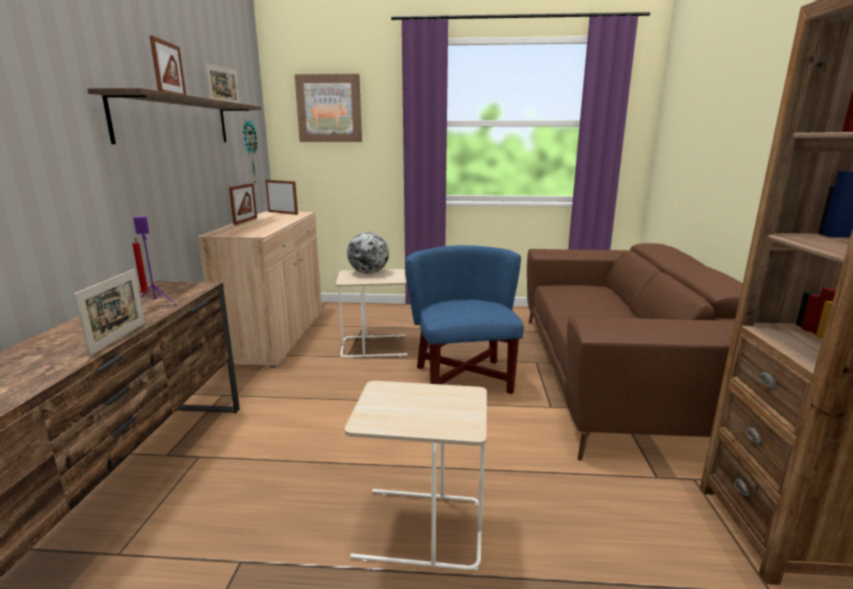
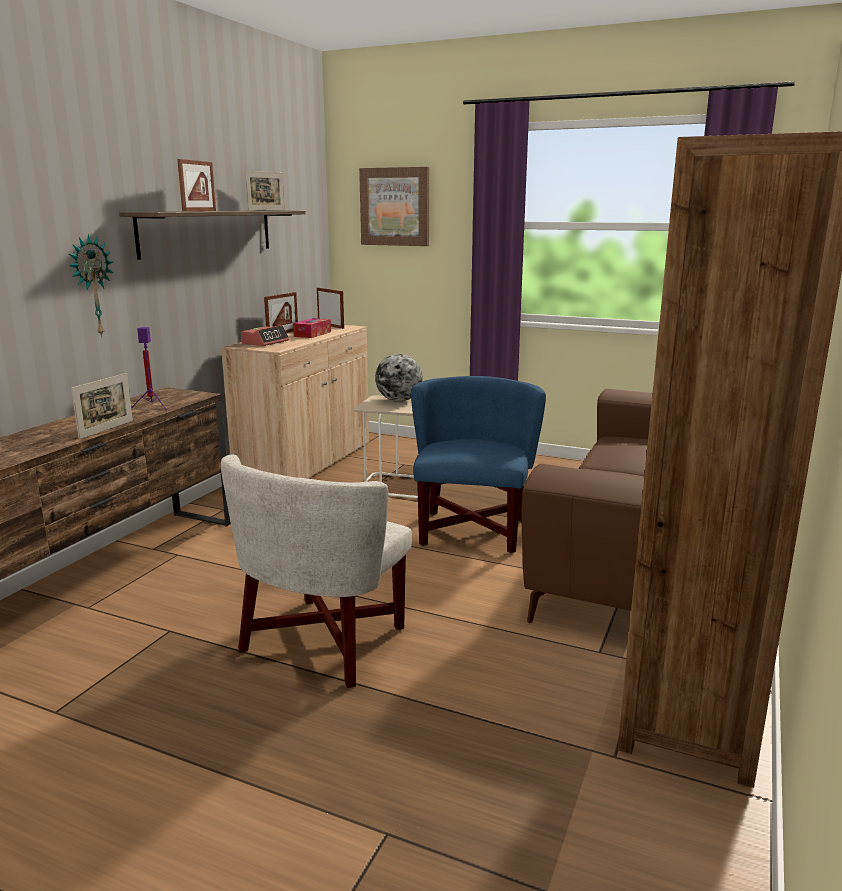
camera: 20 degrees right, 0 degrees up
(238, 229) = (265, 342): none -> alarm clock
(249, 152) = (300, 257): wall clock -> wall clock (91, 286)
(275, 220) = (312, 334): none -> tissue box
(418, 529) = (323, 641): beige side table -> white armchair

